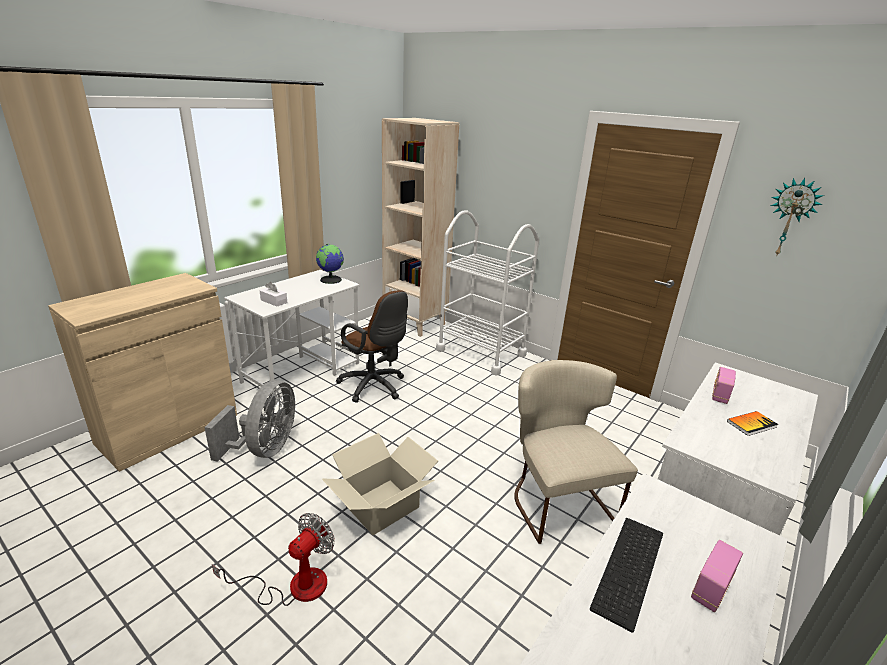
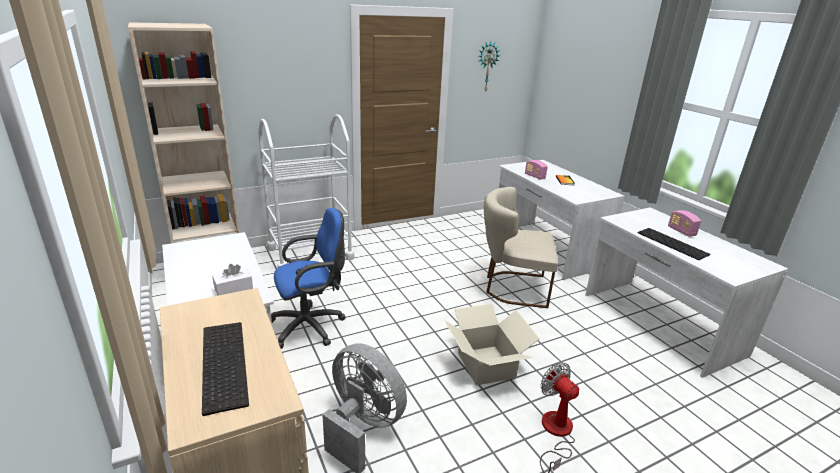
camera: 65 degrees left, 0 degrees up
(123, 298) = (221, 364): none -> keyboard
(331, 279) = (209, 244): globe -> none
(374, 387) = (311, 326): brown office chair -> blue office chair

